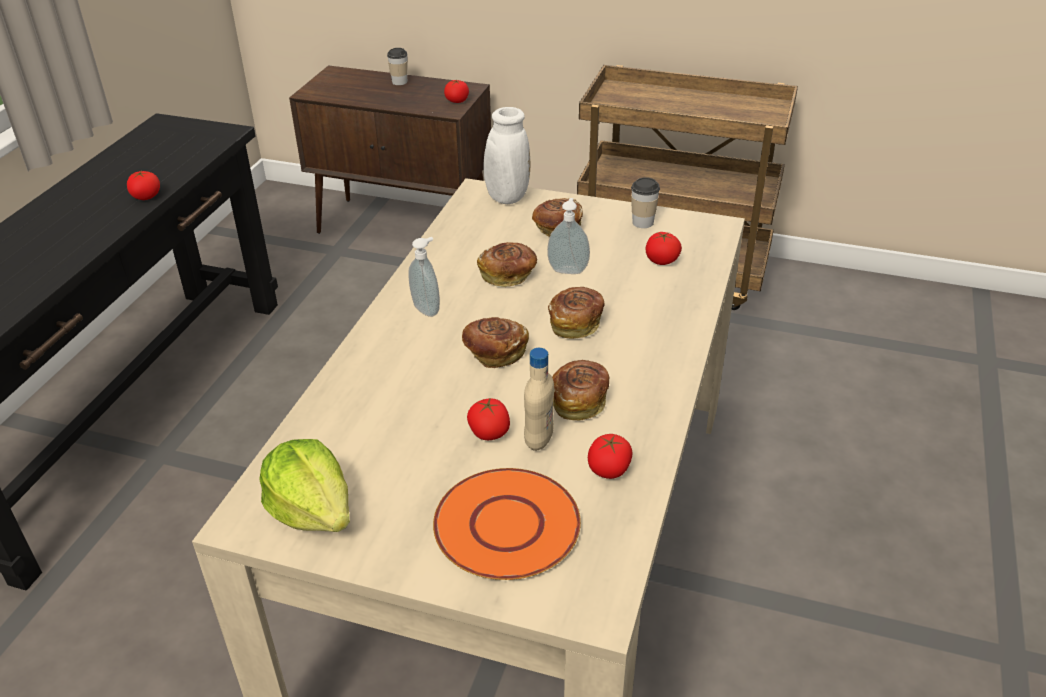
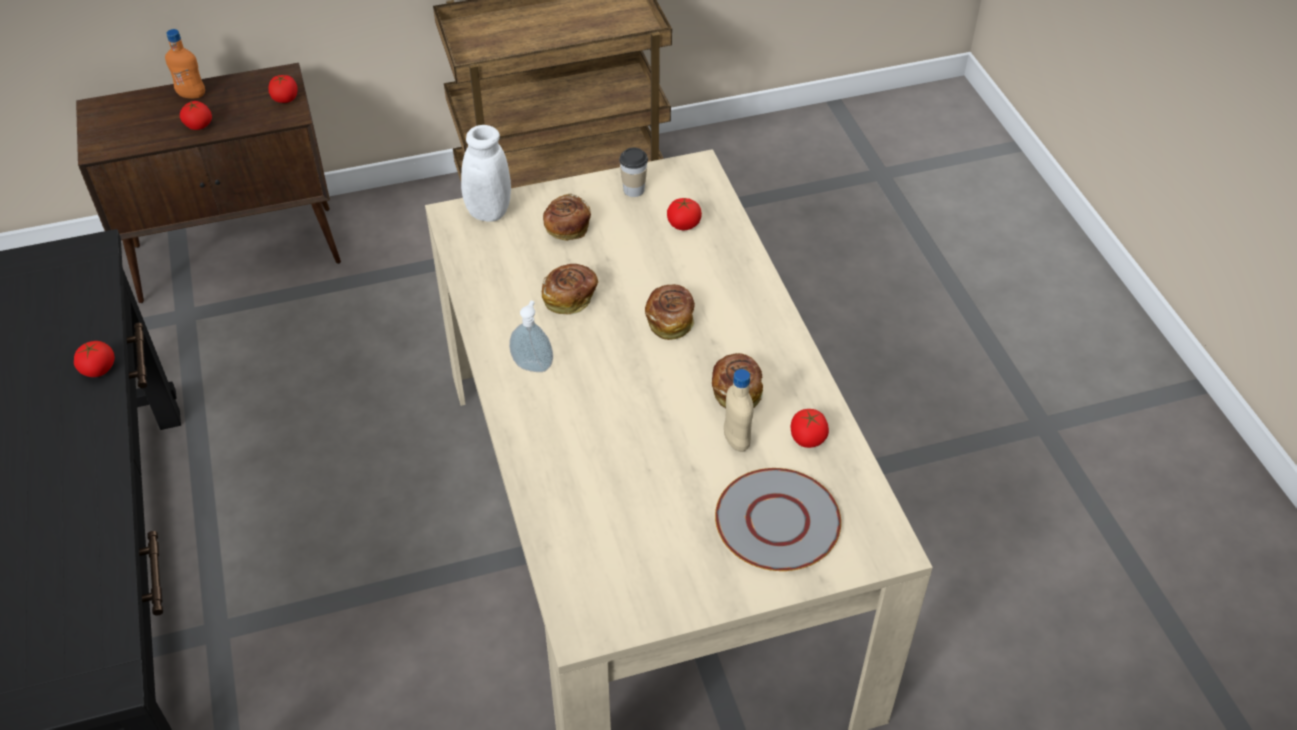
camera: 35 degrees left, 10 degrees up
(312, 509) = (625, 589): lettuce -> none
(399, 82) = (192, 95): cup -> orange bottle
(489, 433) = (695, 454): tomato -> tomato (199, 125)
(494, 353) = (631, 380): bread -> none
(508, 526) = (778, 521): orange plate -> grey plate
(568, 270) = (615, 269): soap dispenser -> none

